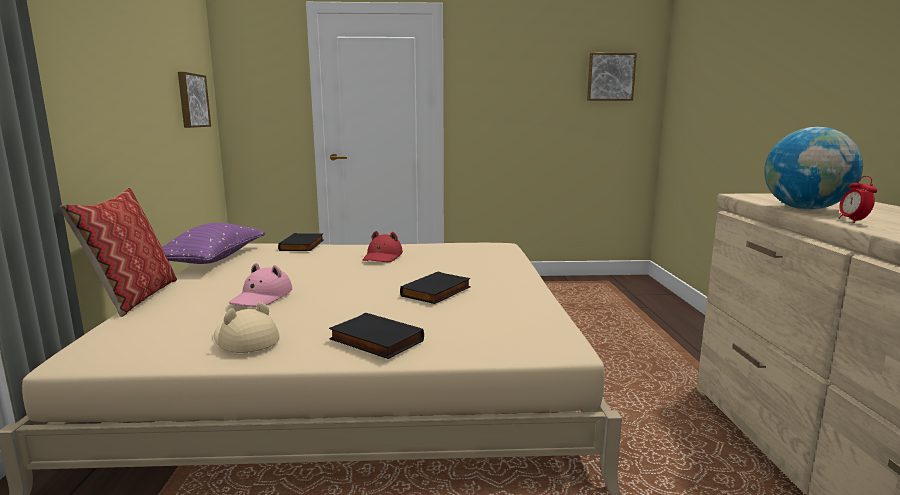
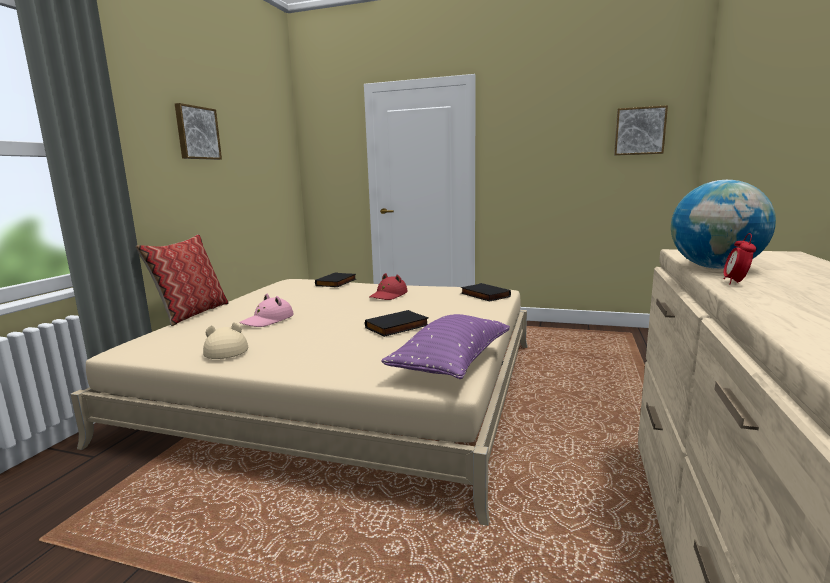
camera: 20 degrees right, 0 degrees up
(192, 100) = (274, 168): picture -> picture (197, 133)
(213, 260) = (264, 290): purple pillow -> purple pillow (451, 363)
(374, 341) = (309, 360): black book -> black book (484, 295)

